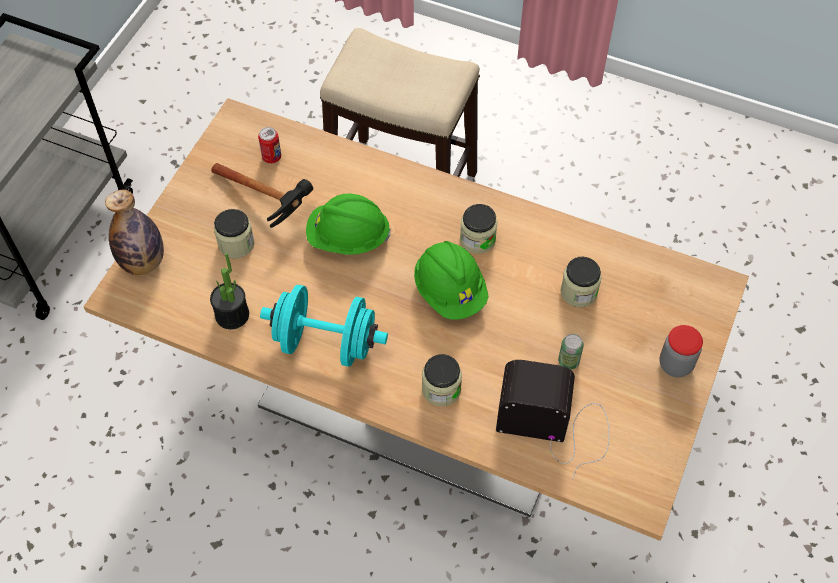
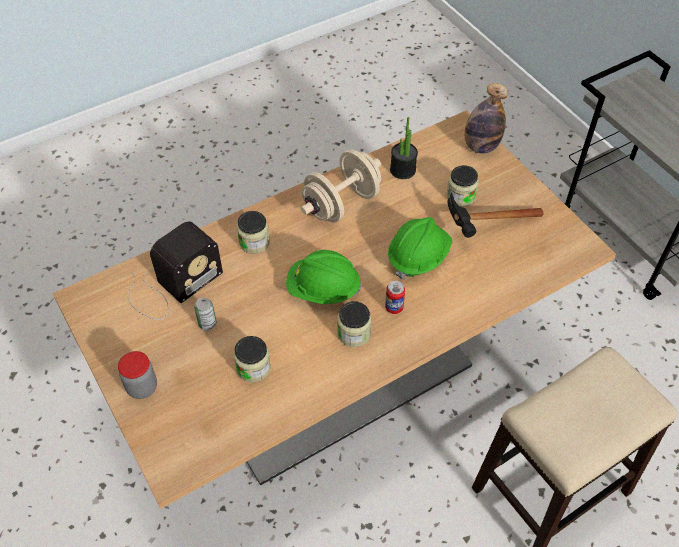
camera: 125 degrees right, 5 degrees down
(271, 157) = (531, 251): can -> can (394, 307)
(326, 342) = (341, 204): turquoise dumbbell -> beige dumbbell

